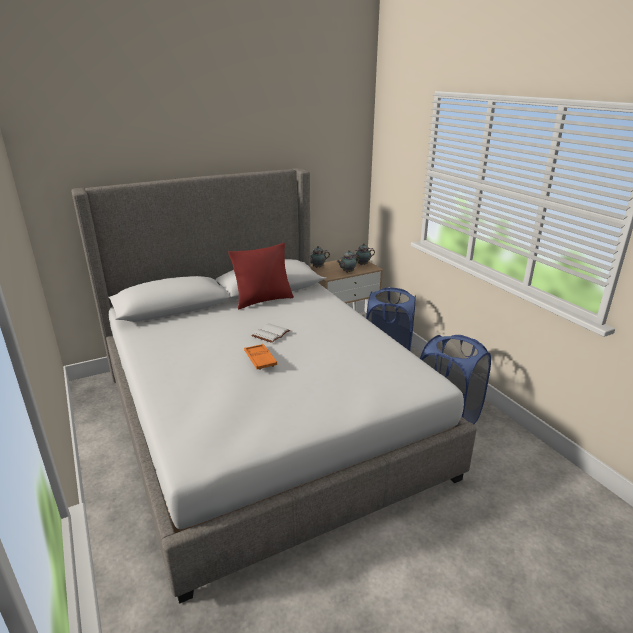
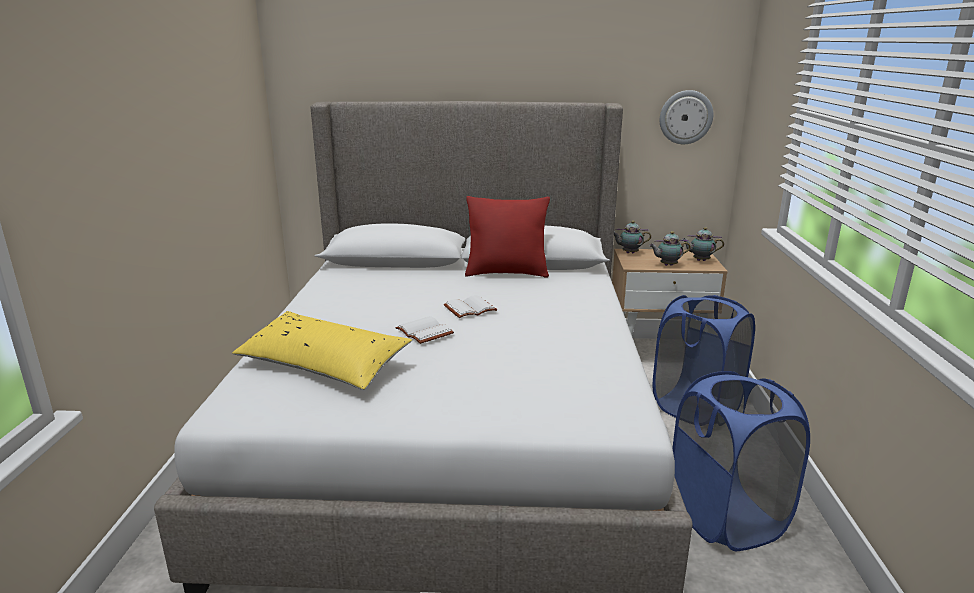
camera: 30 degrees right, 5 degrees down
(221, 404) = (323, 364): none -> yellow pillow
(260, 359) = (422, 332): orange tray -> white book
(340, 172) = (685, 117): none -> wall clock

